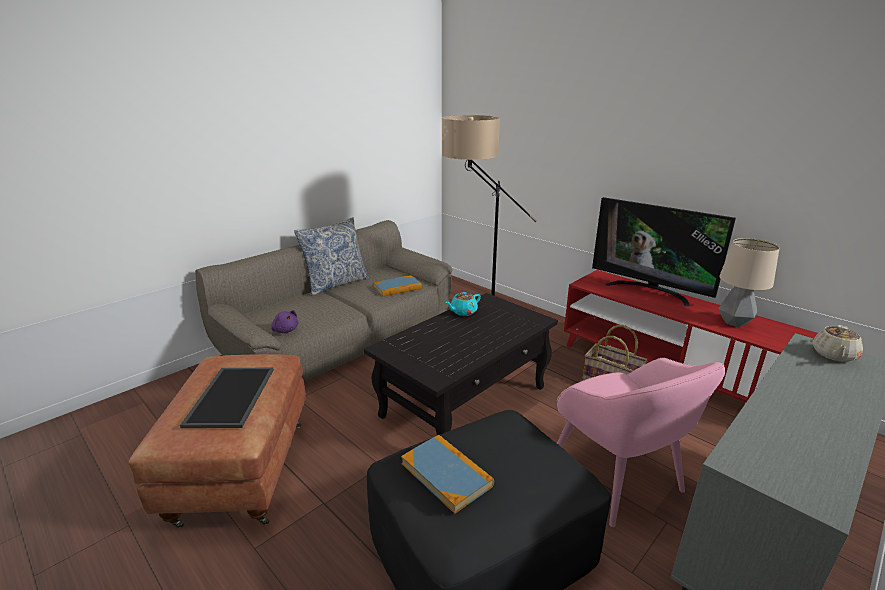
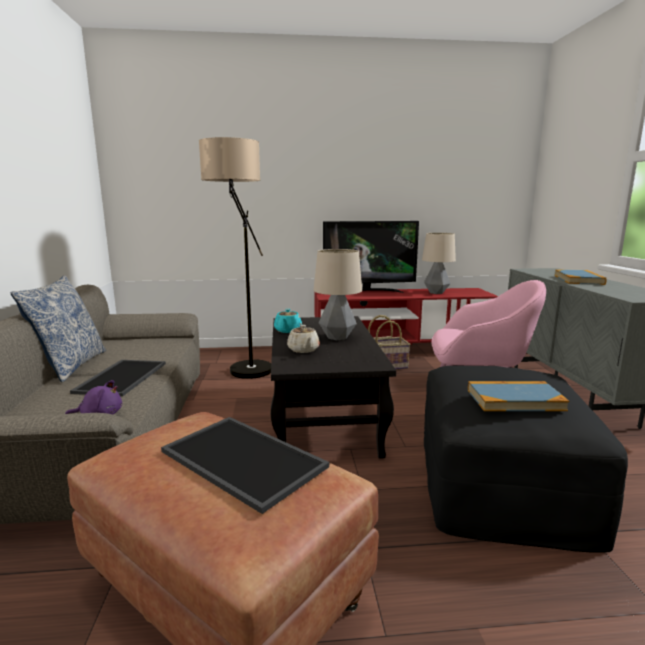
camera: 50 degrees left, 10 degrees down
(338, 305) = (121, 377): none -> tray
(397, 288) = (159, 347): book -> book (578, 280)
(479, 337) = (337, 337): none -> table lamp
(833, 355) = (540, 270): beige teapot -> beige teapot (303, 350)

